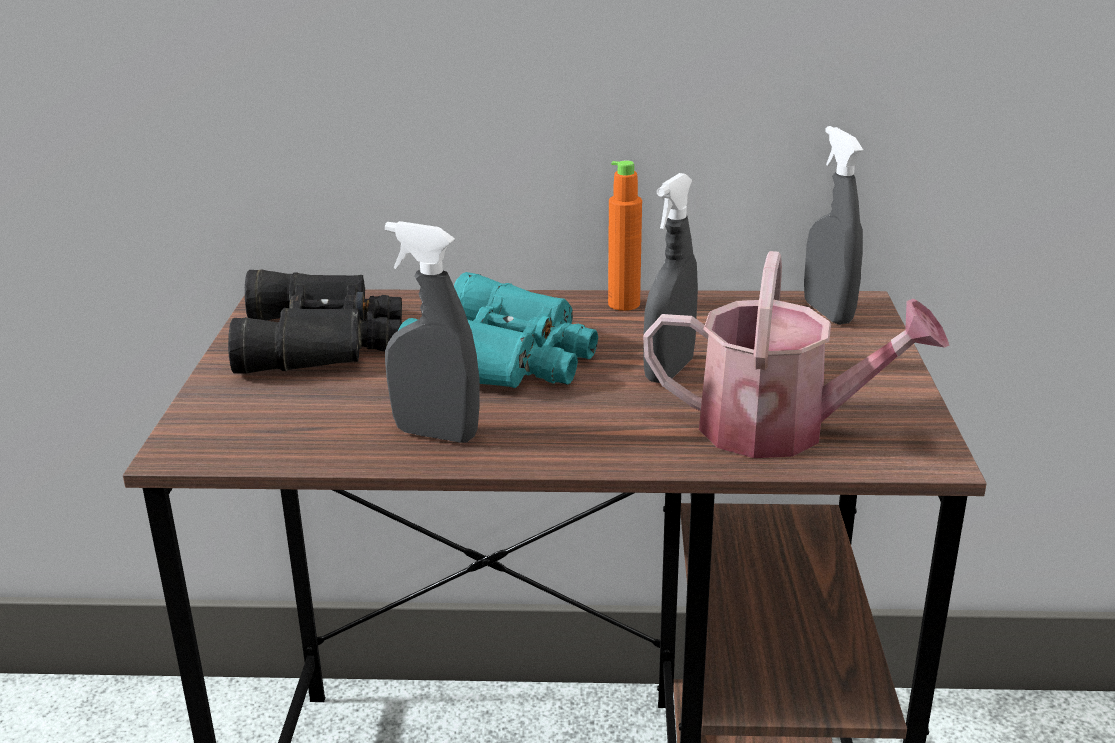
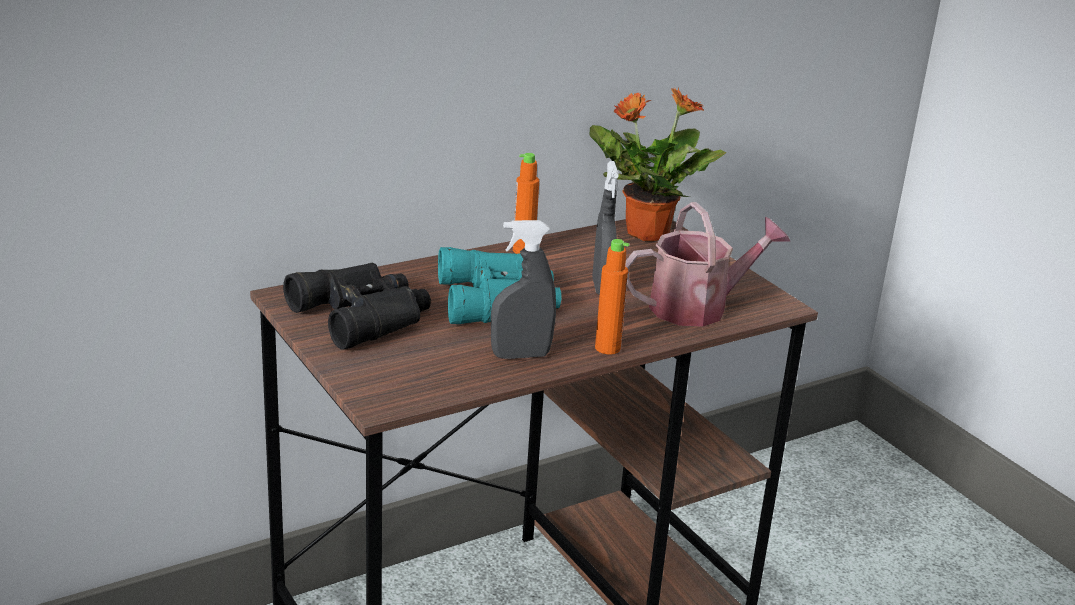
camera: 35 degrees left, 0 degrees up
(567, 454) = (607, 348): none -> orange bottle
(827, 312) = (645, 232): grey spray bottle -> potted plant

